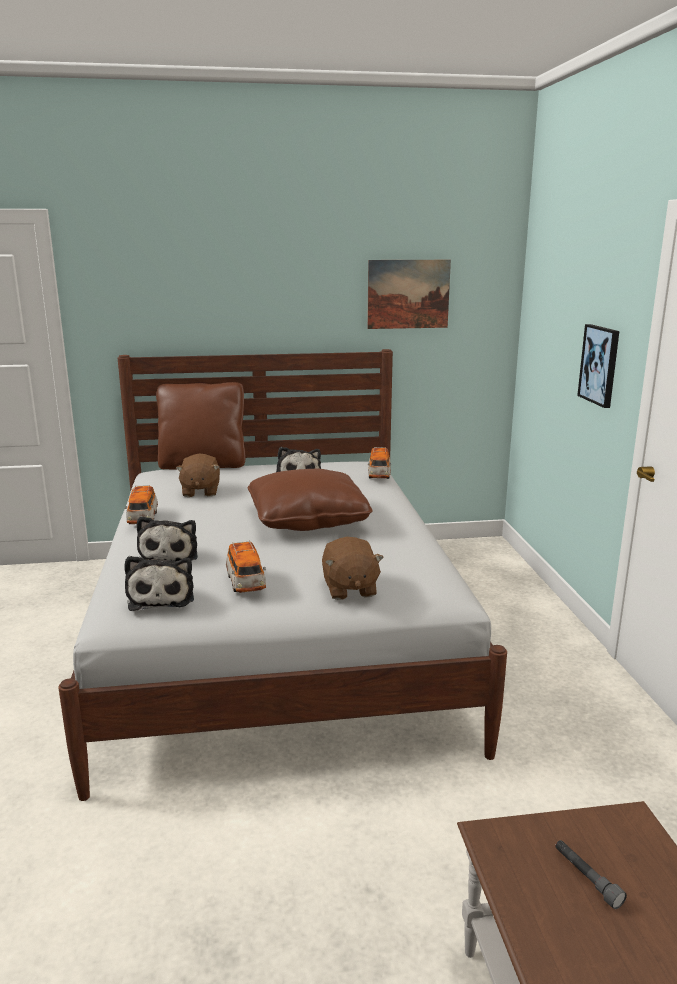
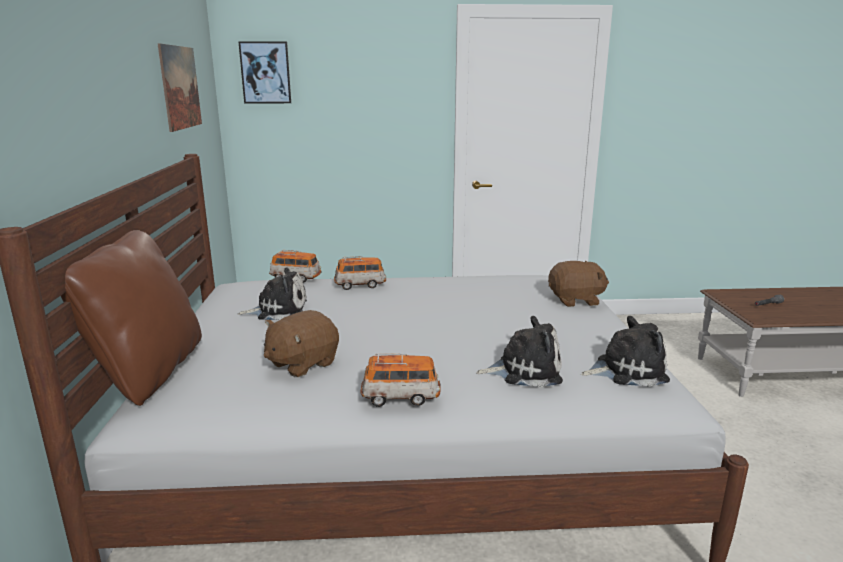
camera: 85 degrees left, 0 degrees up
(200, 491) = (302, 363): brown plush toy -> brown plush toy turned 135 degrees clockwise
(246, 583) = (585, 333): toy car -> toy car (360, 285)
(307, 520) = (428, 307): brown pillow -> none
(600, 365) = (392, 127): picture -> picture (265, 72)

